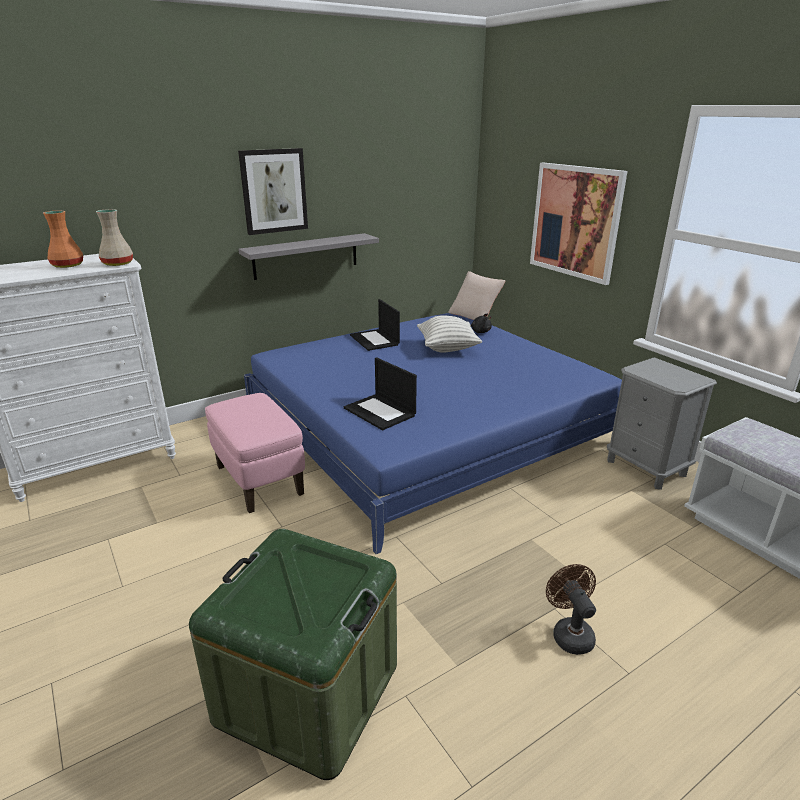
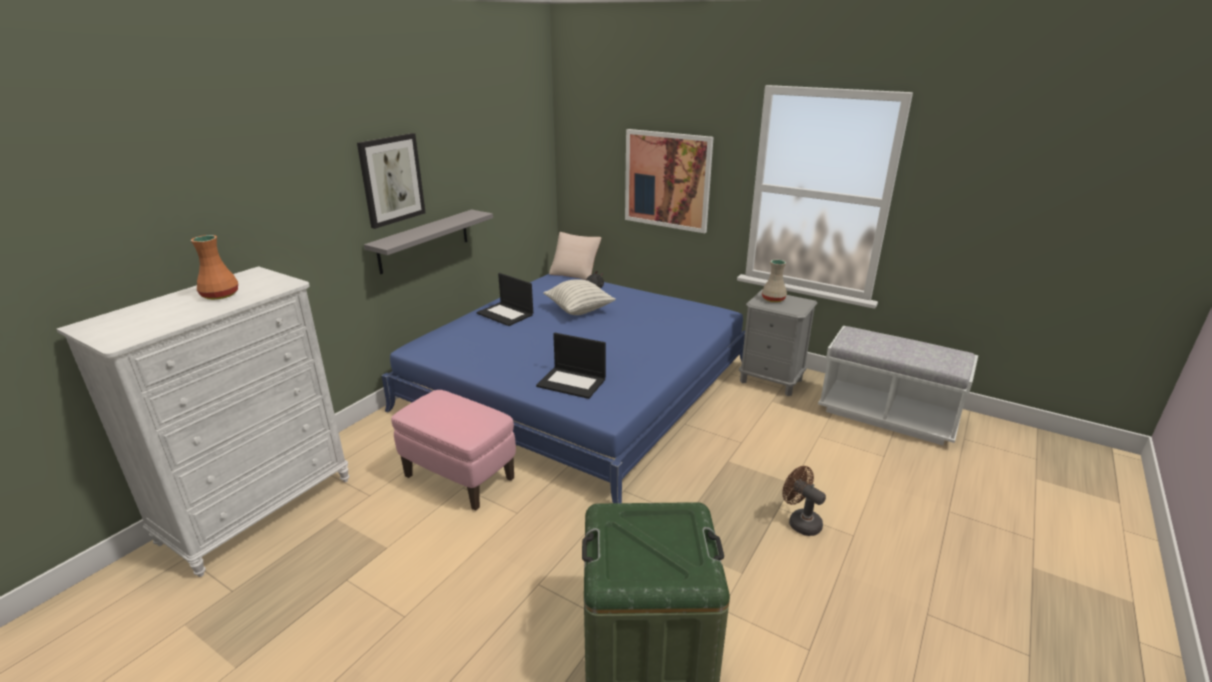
camera: 25 degrees left, 0 degrees up
(118, 264) = (279, 284): beige vase -> beige vase (774, 299)

